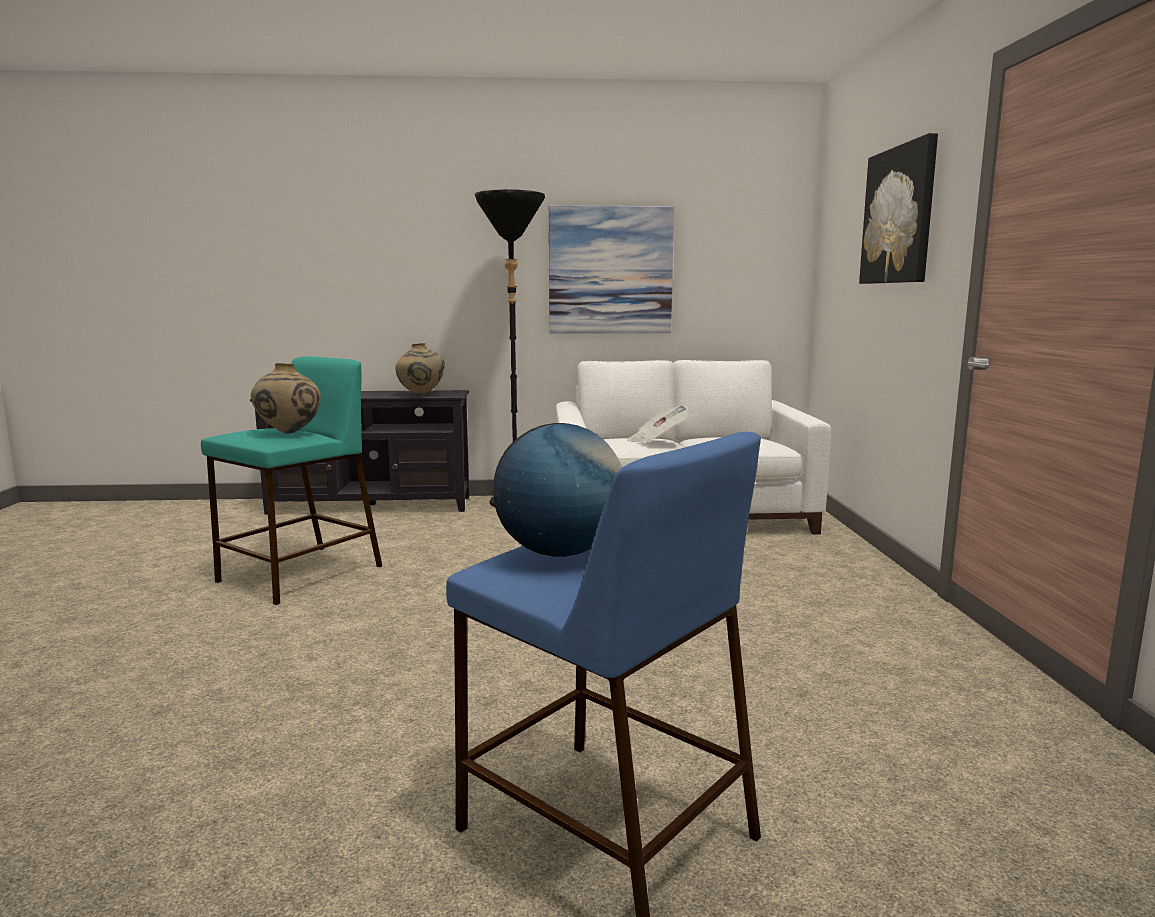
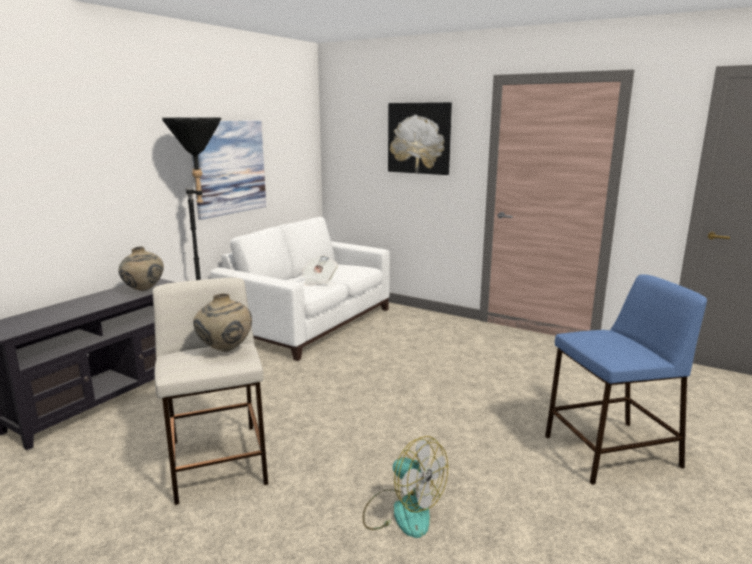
camera: 55 degrees left, 5 degrees up
(265, 686) = (402, 511): none -> fan
(299, 574) = (218, 463): turquoise stool -> beige stool
(559, 553) = (608, 344): globe -> none

